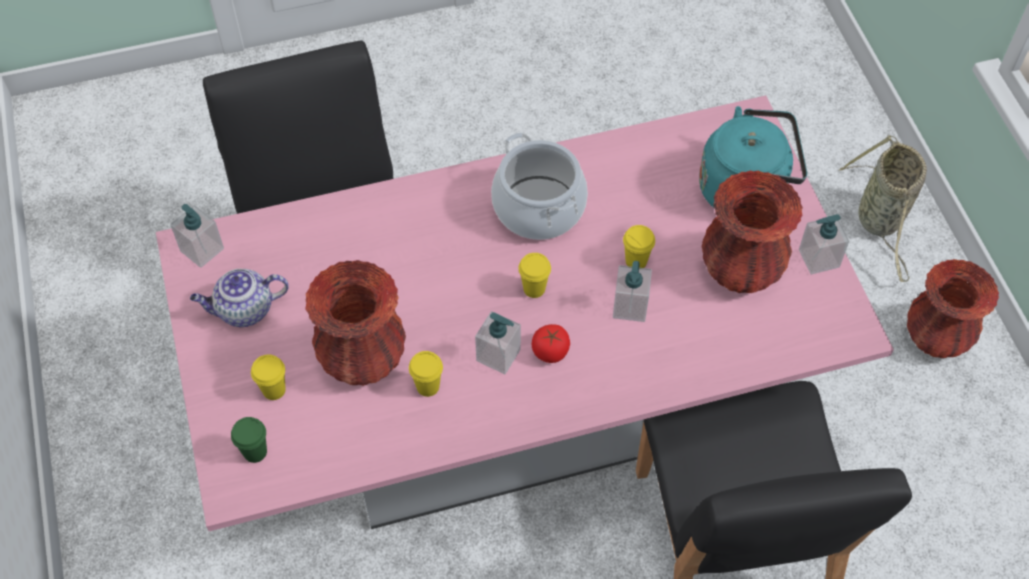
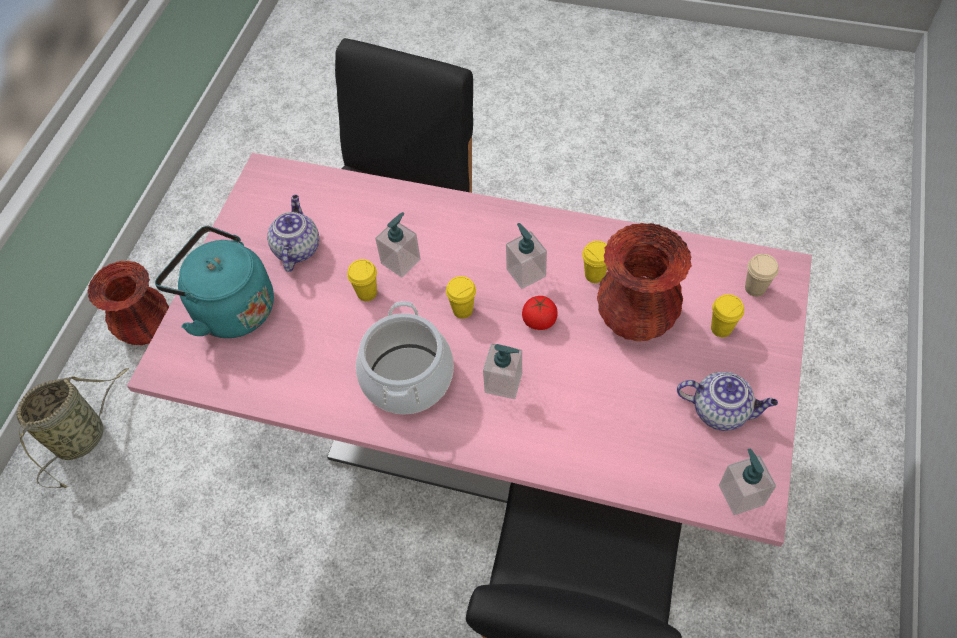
camera: 145 degrees left, 0 degrees up
(255, 452) = (755, 288): green cup -> beige cup
(550, 351) = (485, 257): tomato -> tomato (539, 321)
(741, 270) = (297, 248): red vase -> teapot
(818, 258) = (235, 230): soap dispenser -> soap dispenser (503, 383)

